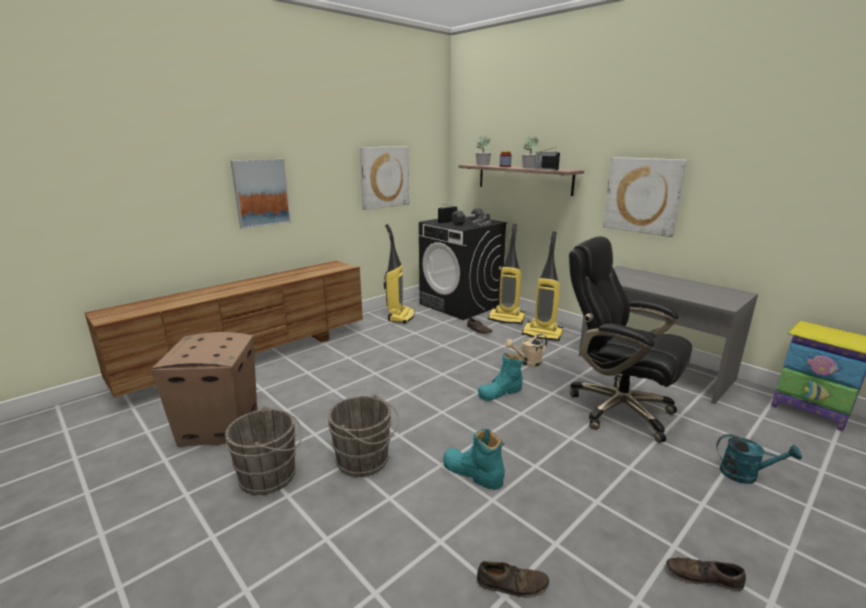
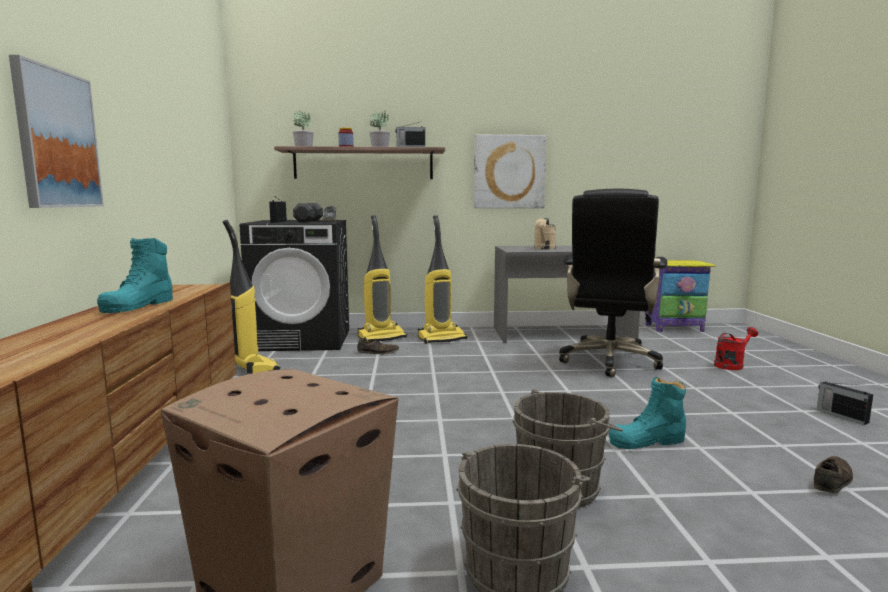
camera: 50 degrees left, 10 degrees down
(384, 177) = (186, 153): picture -> none
(500, 392) = (518, 385): turquoise boot -> turquoise boot (139, 305)
(527, 362) = (482, 359): beige watering can -> beige watering can (544, 248)
(616, 409) = (608, 362): black office chair -> black office chair turned 60 degrees counterclockwise
(703, 577) = (841, 415): brown shoe -> radio
(745, 474) = (731, 365): turquoise watering can -> red watering can

